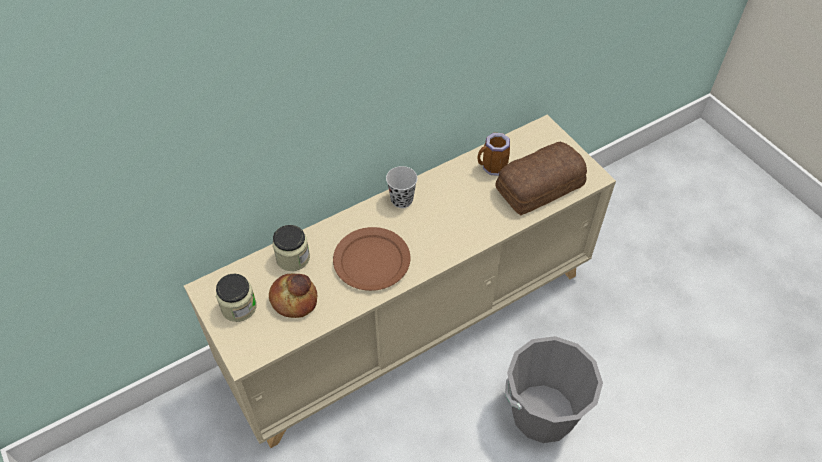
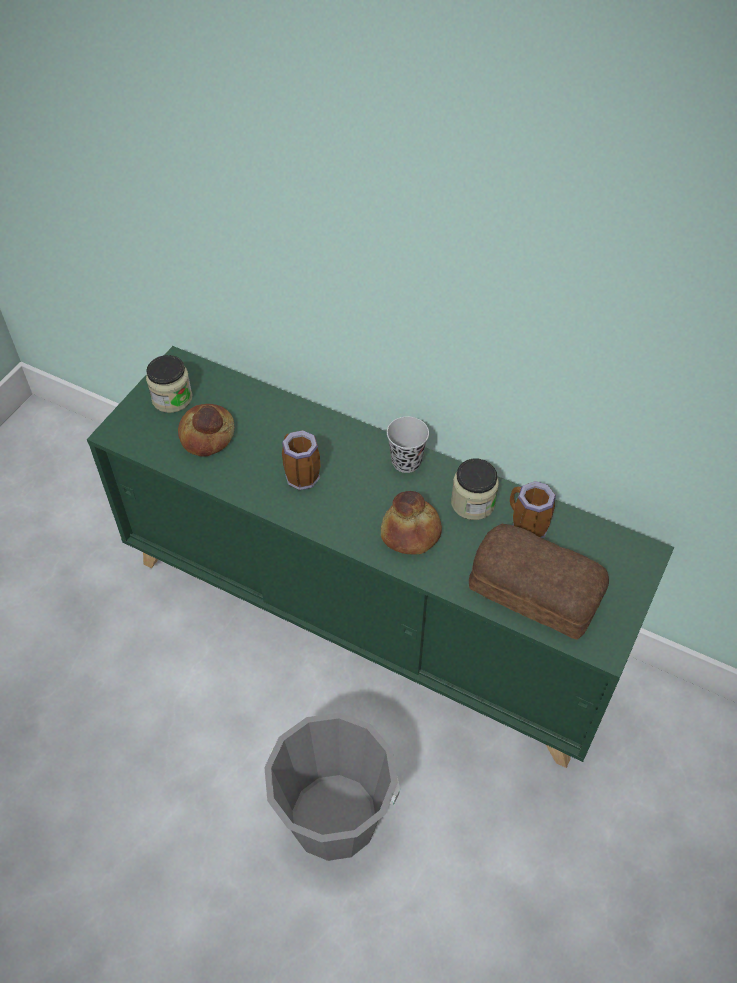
camera: 60 degrees right, 0 degrees up
(293, 258) = (259, 408): jar -> jar (473, 503)
(371, 261) = (299, 476): brown plate -> mug
(411, 322) = (369, 614): beige cabinet -> green cabinet
(459, 224) = (410, 533): none -> bread

